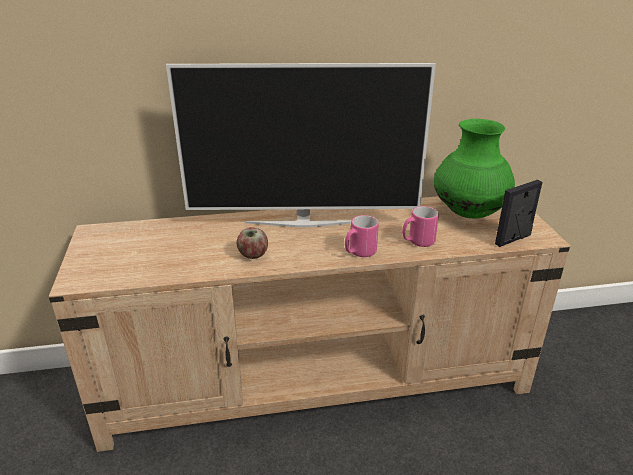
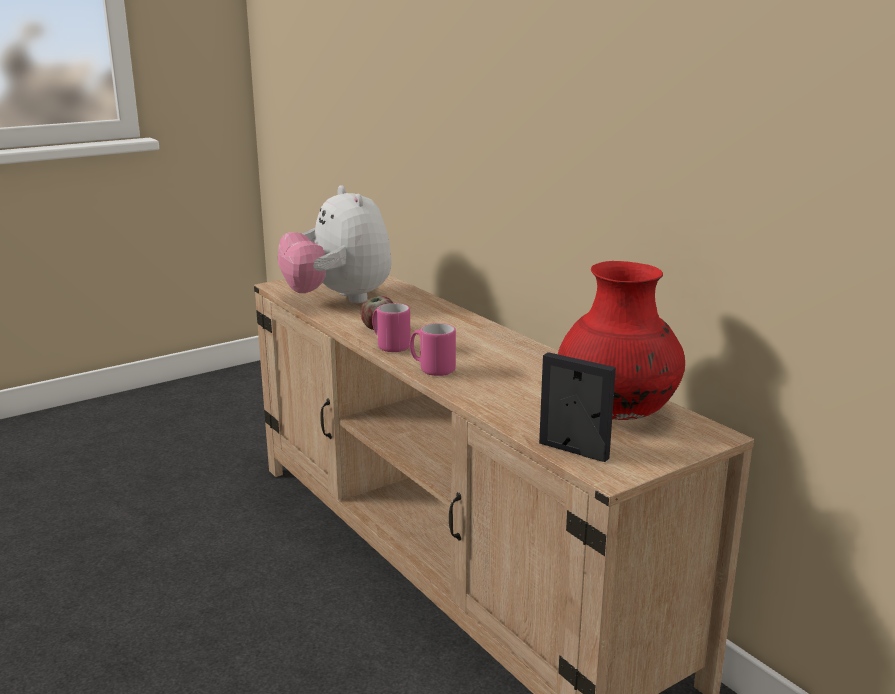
camera: 65 degrees right, 10 degrees down
(160, 258) = (338, 299): none -> plush toy
(303, 221) = (473, 334): television -> none
(417, 242) = (492, 394): pink mug -> pink mug (389, 346)
(469, 214) = (616, 415): green vase -> red vase

